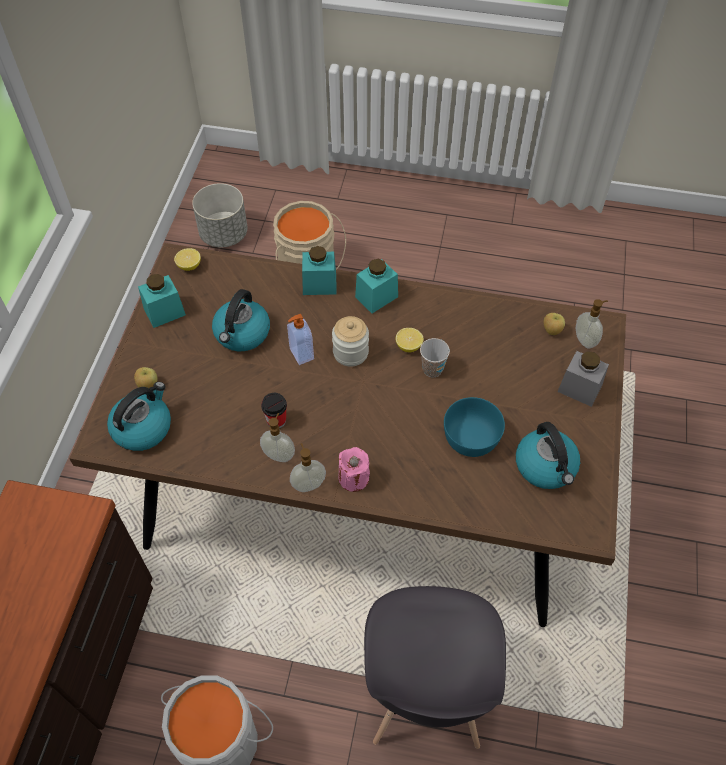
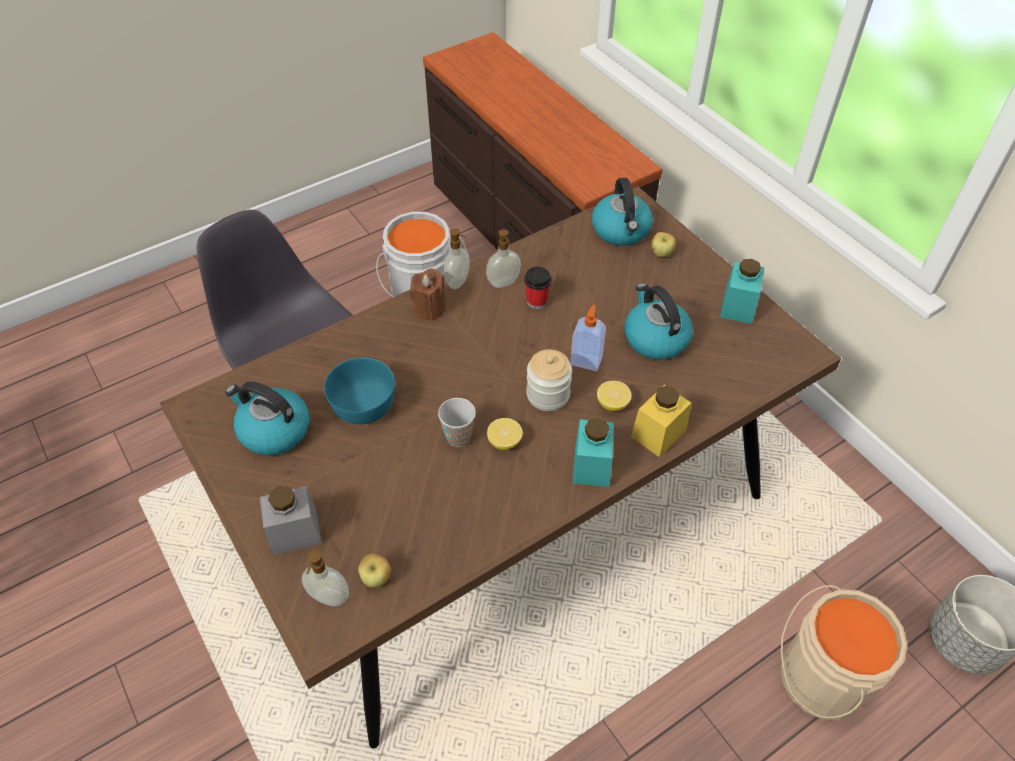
camera: 135 degrees right, 5 degrees down
(189, 266) = (786, 355): lemon -> lemon (612, 403)
(319, 284) = (658, 433): turquoise jar -> yellow jar
(353, 478) = (429, 308): pink candle -> brown candle

